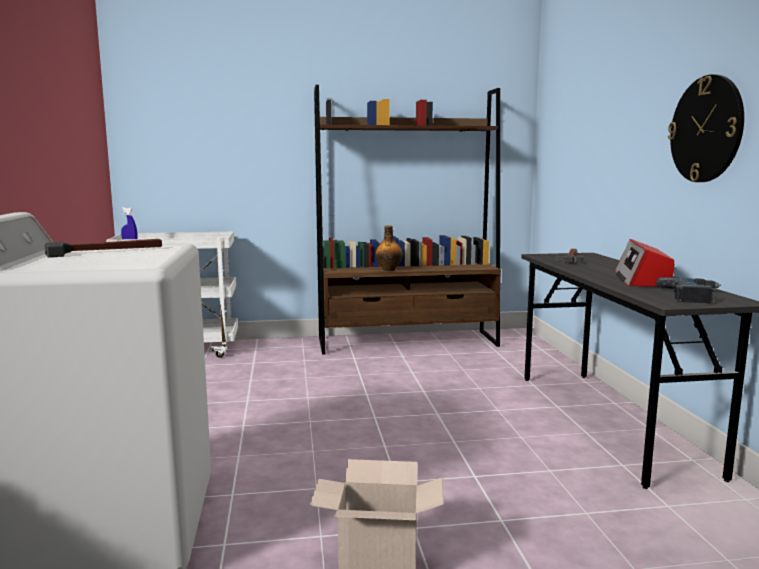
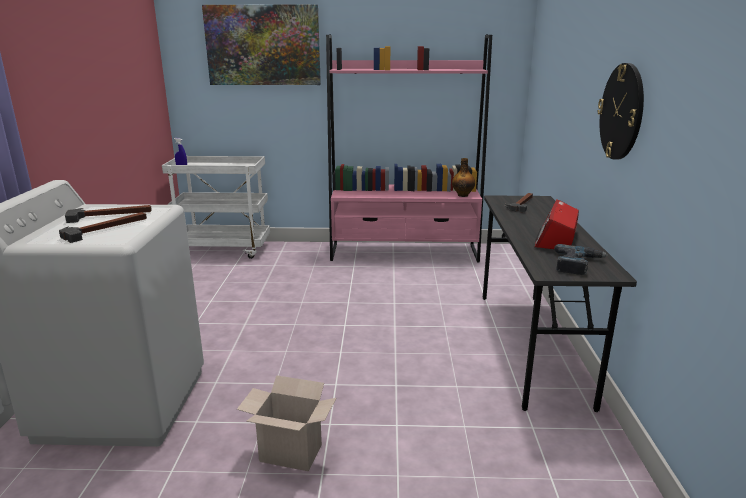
camera: 10 degrees right, 10 degrees up
(112, 259) = (106, 228): none -> hammer
(234, 100) = (263, 45): none -> picture
(389, 269) = (386, 195): bottle -> bottle (463, 195)
(408, 342) = (404, 253): brown bookcase -> pink bookcase

